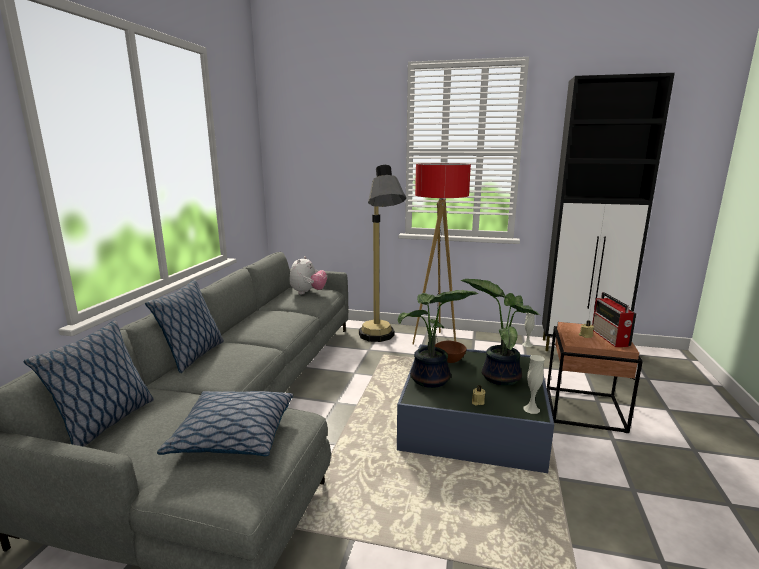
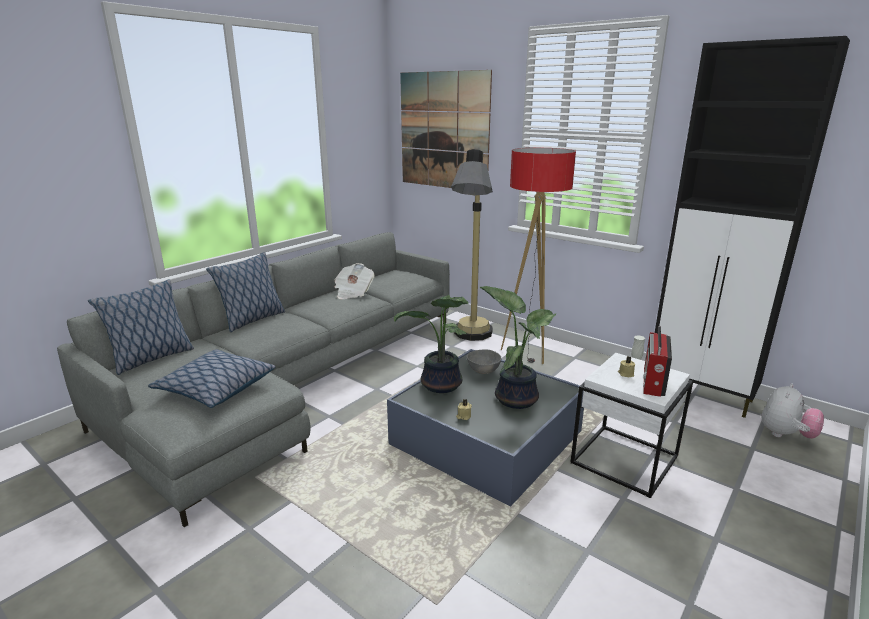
camera: 25 degrees right, 5 degrees up
(276, 312) = (353, 292): none -> newspaper
(308, 292) = (401, 277): plush toy -> plush toy (786, 435)
(324, 153) = (443, 131): none -> picture
(449, 360) = (483, 371): brown bowl -> grey bowl
(531, 409) = (510, 436): white vase -> none
(585, 410) = (625, 460): brown side table -> white side table

